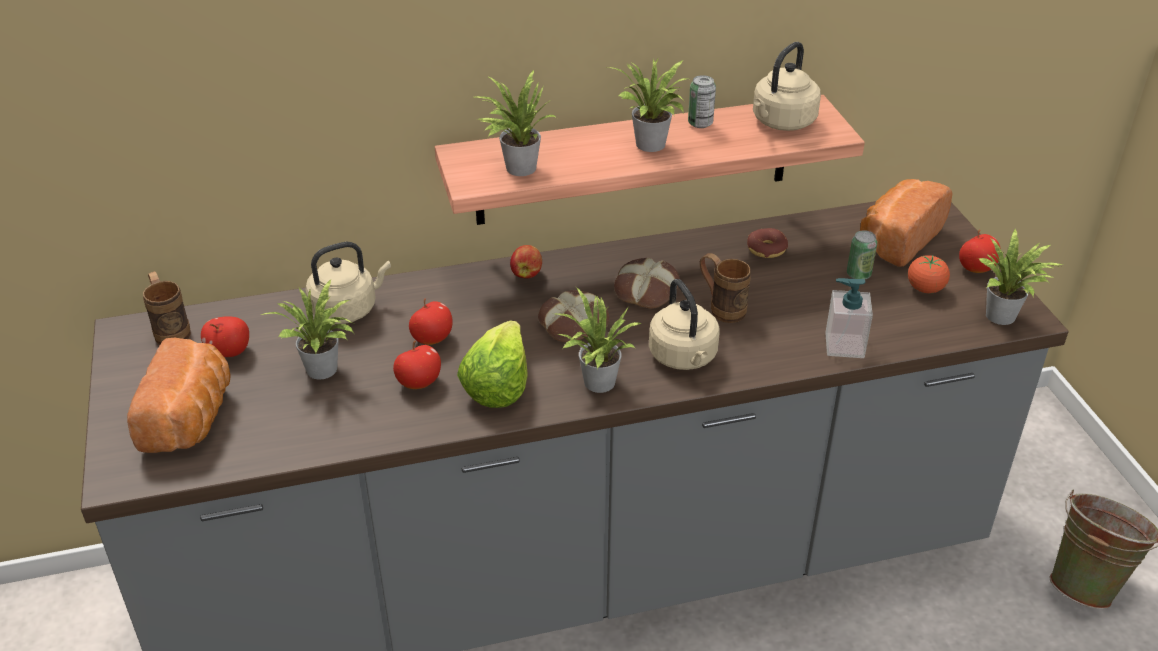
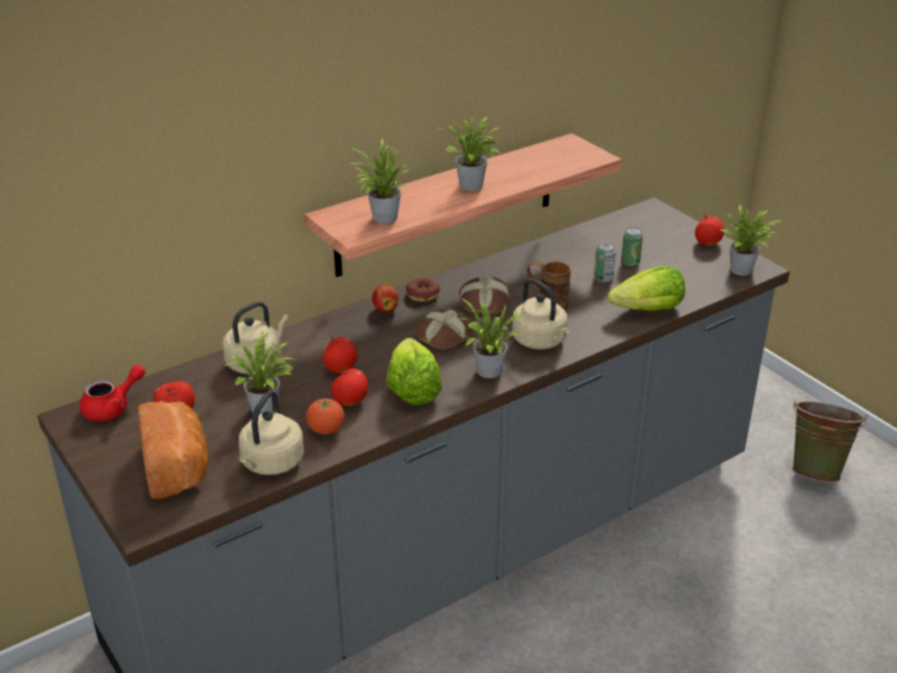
camera: 20 degrees left, 5 degrees down
(170, 330) = (113, 408): brown mug -> red teapot
(700, 123) = (497, 165): can -> can (603, 278)
(766, 249) = (555, 257): donut -> donut (422, 295)
(781, 123) = (555, 156): beige kettle -> beige kettle (271, 464)
(844, 345) = (648, 310): soap dispenser -> lettuce
(897, 239) = (643, 234): bread -> none
(925, 289) = (681, 263): tomato -> tomato (326, 430)

